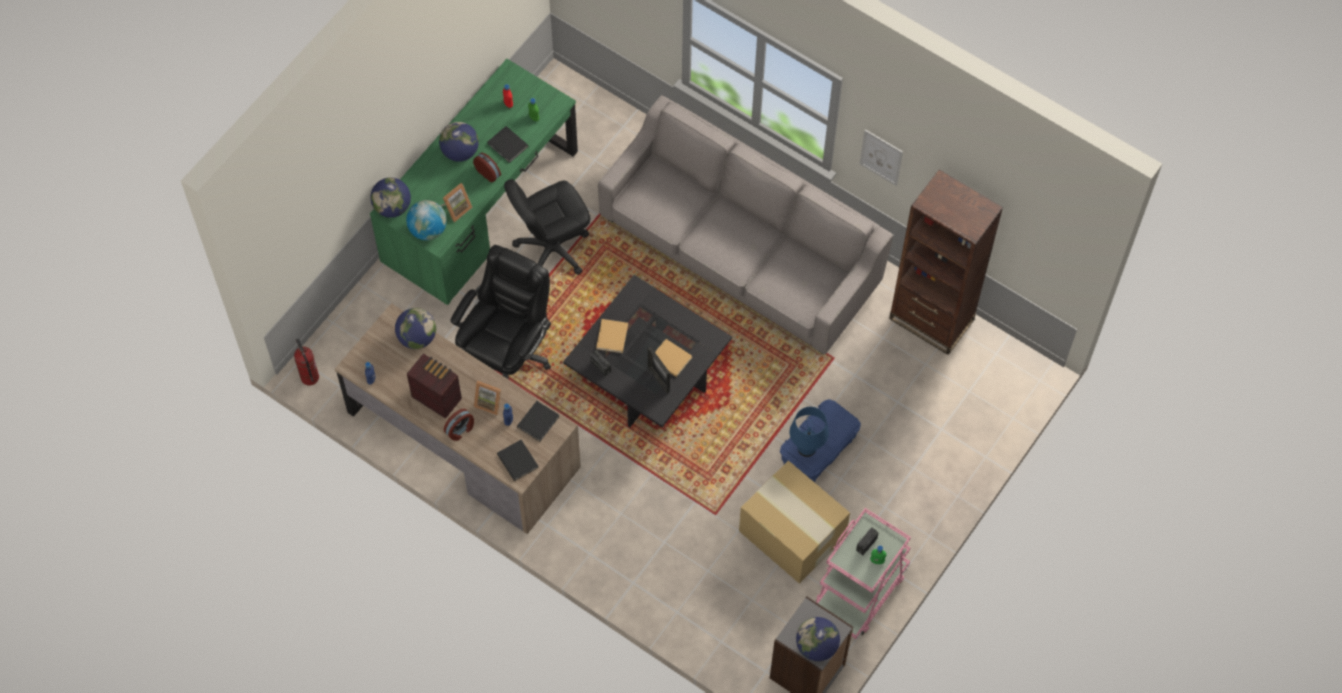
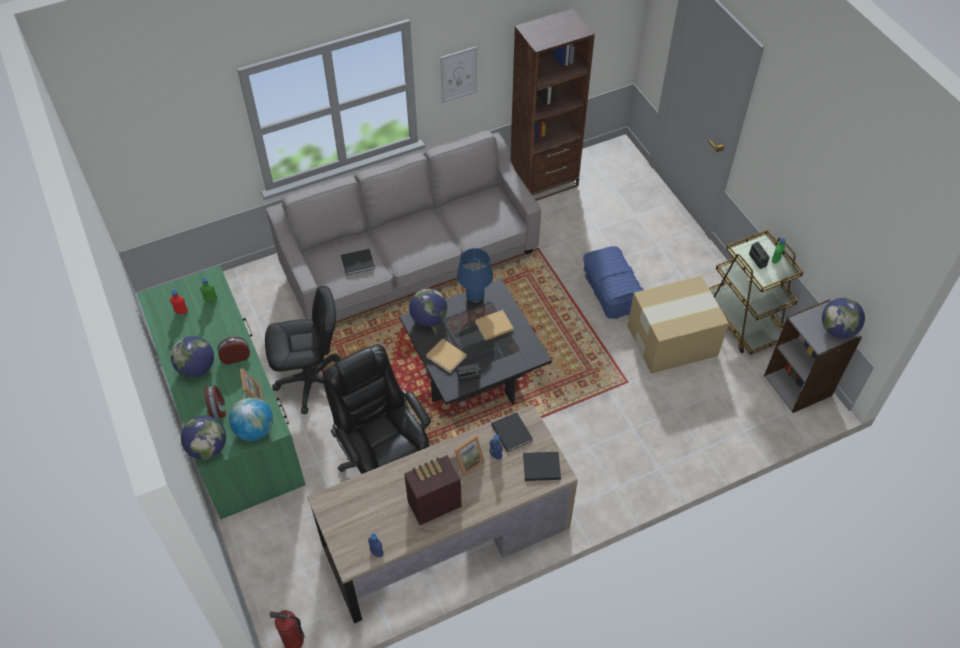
camera: 60 degrees left, 10 degrees down
(417, 337) = (359, 491): globe -> globe (428, 319)
(460, 430) = (481, 499): alarm clock -> alarm clock (218, 408)
(508, 146) = (222, 330): black book -> black book (359, 262)
(552, 249) = (311, 382): black office chair -> black office chair turned 105 degrees counterclockwise
(658, 379) = (507, 343): picture frame -> none
(807, 448) = (621, 284): blue table lamp -> blue table lamp (475, 298)
(859, 591) = (743, 321): pink cart -> brown cart

